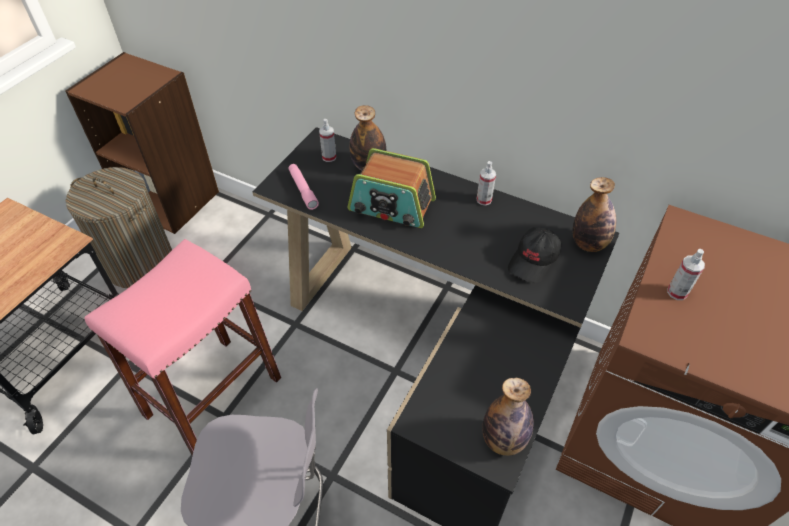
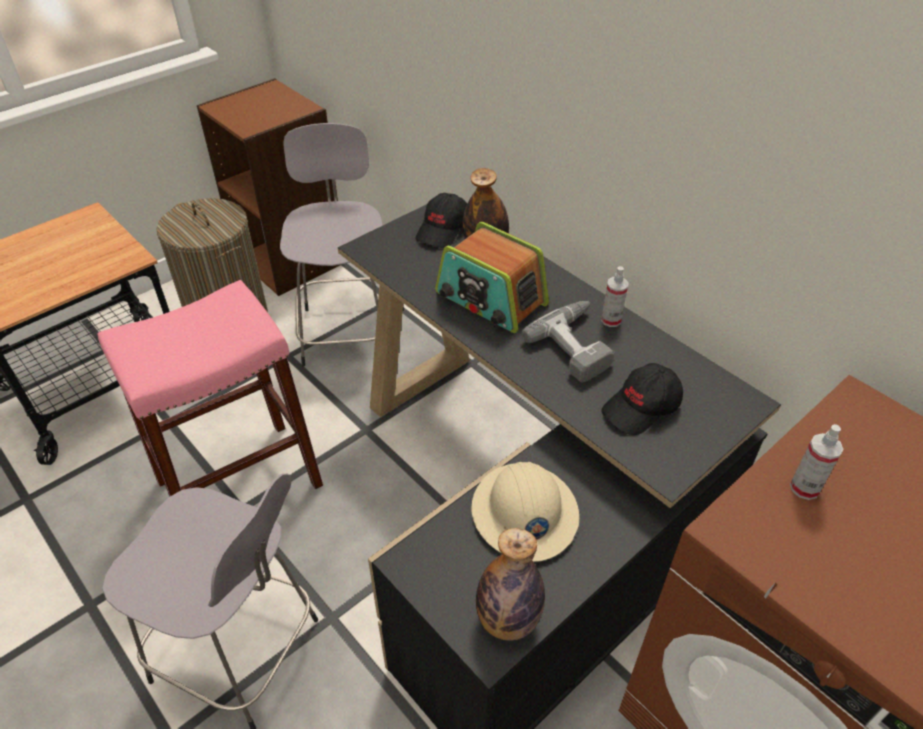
camera: 20 degrees right, 5 degrees down
(244, 248) = (346, 330): none -> grey stool
(303, 190) = (395, 258): pink flashlight -> none
(329, 157) = (443, 230): spray bottle -> black cap
(470, 225) = (578, 345): none -> power drill
(479, 360) = (524, 513): none -> beige hard hat
(588, 243) = (729, 406): bottle -> none

